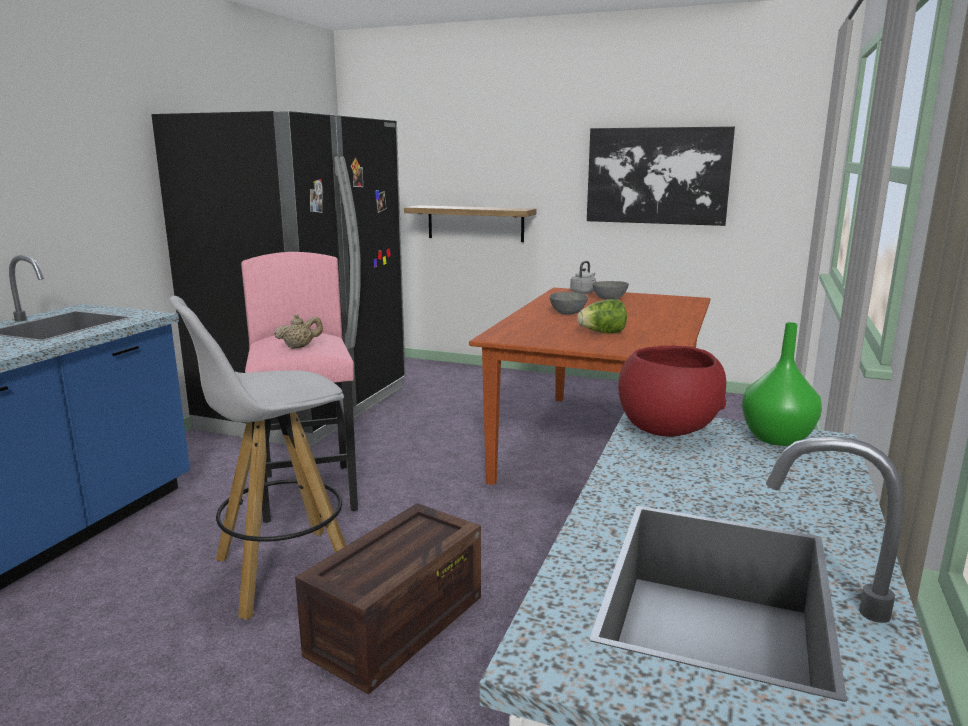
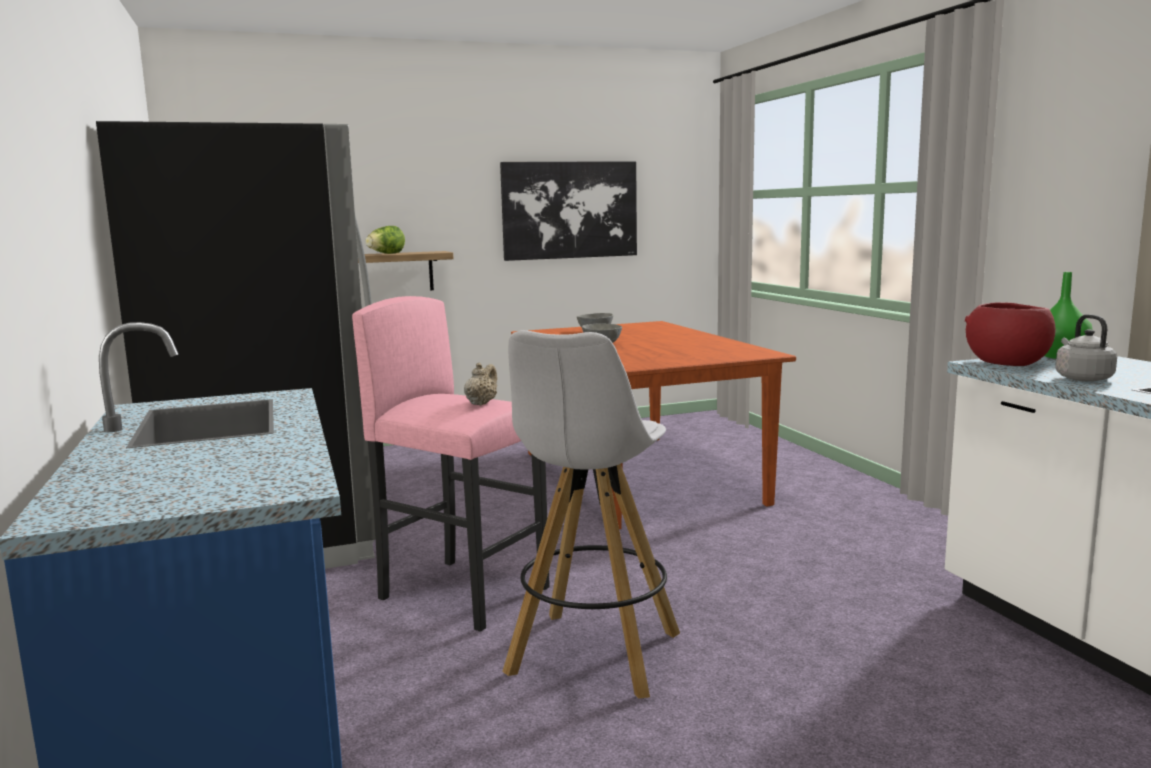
camera: 40 degrees left, 5 degrees down
(397, 627) = (769, 642): crate -> none
(583, 292) = (554, 330): grey kettle -> grey kettle (1081, 378)
(602, 333) = (680, 351): lettuce -> lettuce (386, 254)

